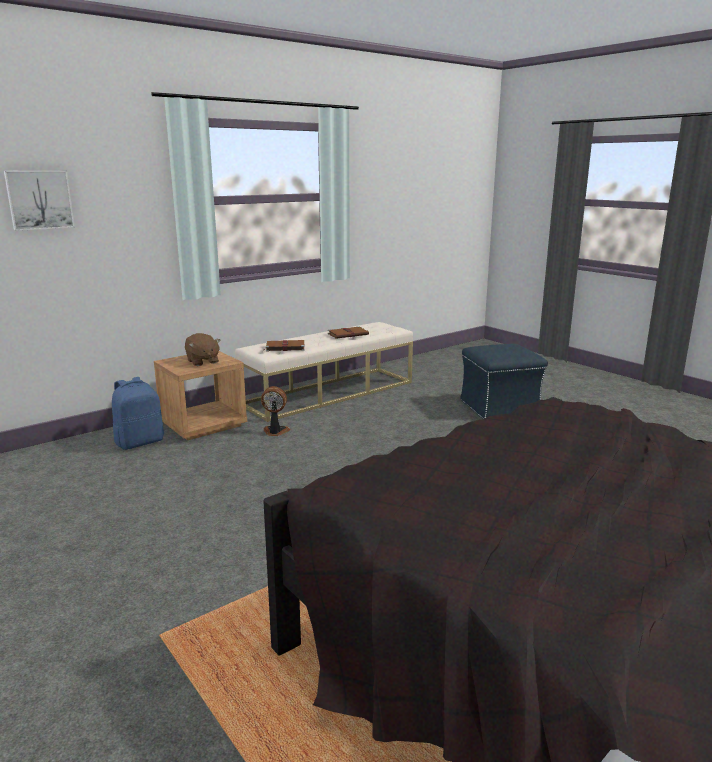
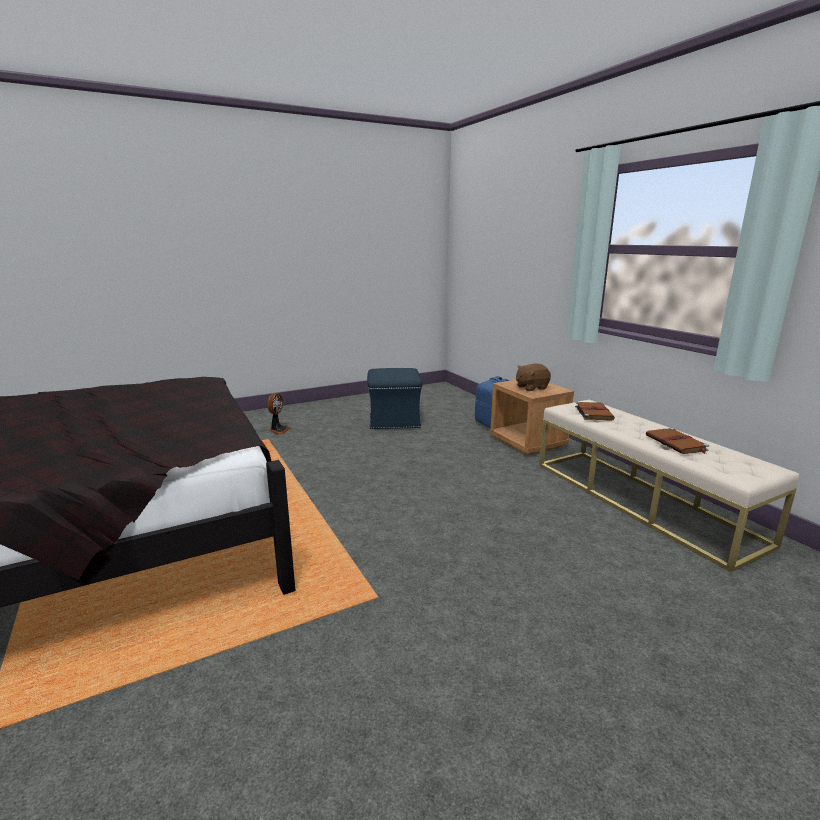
camera: 100 degrees right, 0 degrees up
(39, 200) = (516, 242): picture -> none
(275, 432) = (513, 468): fan -> fan (278, 430)
(500, 408) = (636, 652): blue ottoman -> blue ottoman (394, 420)

